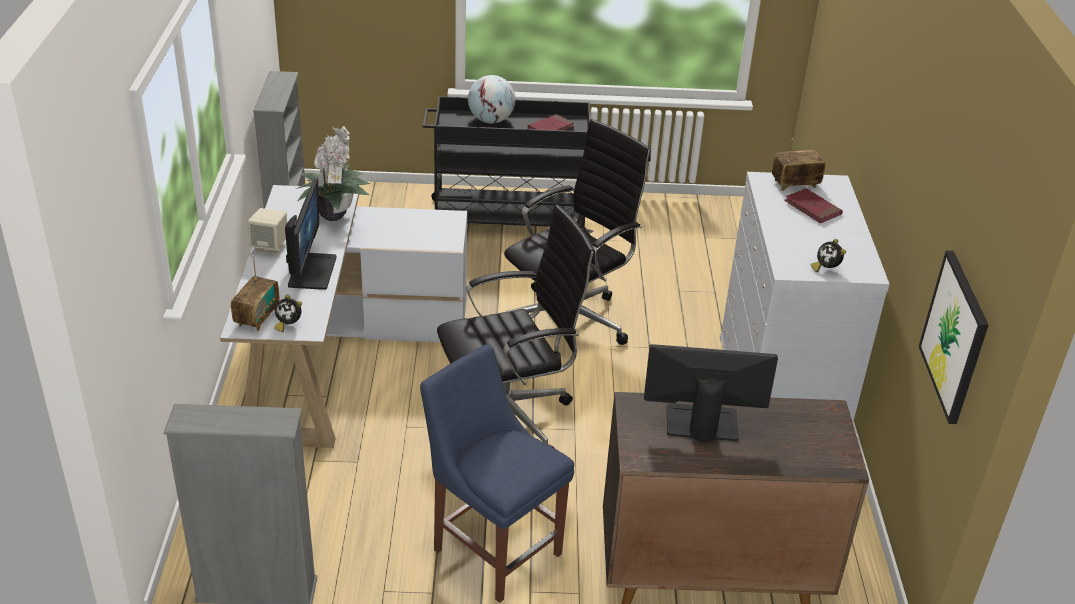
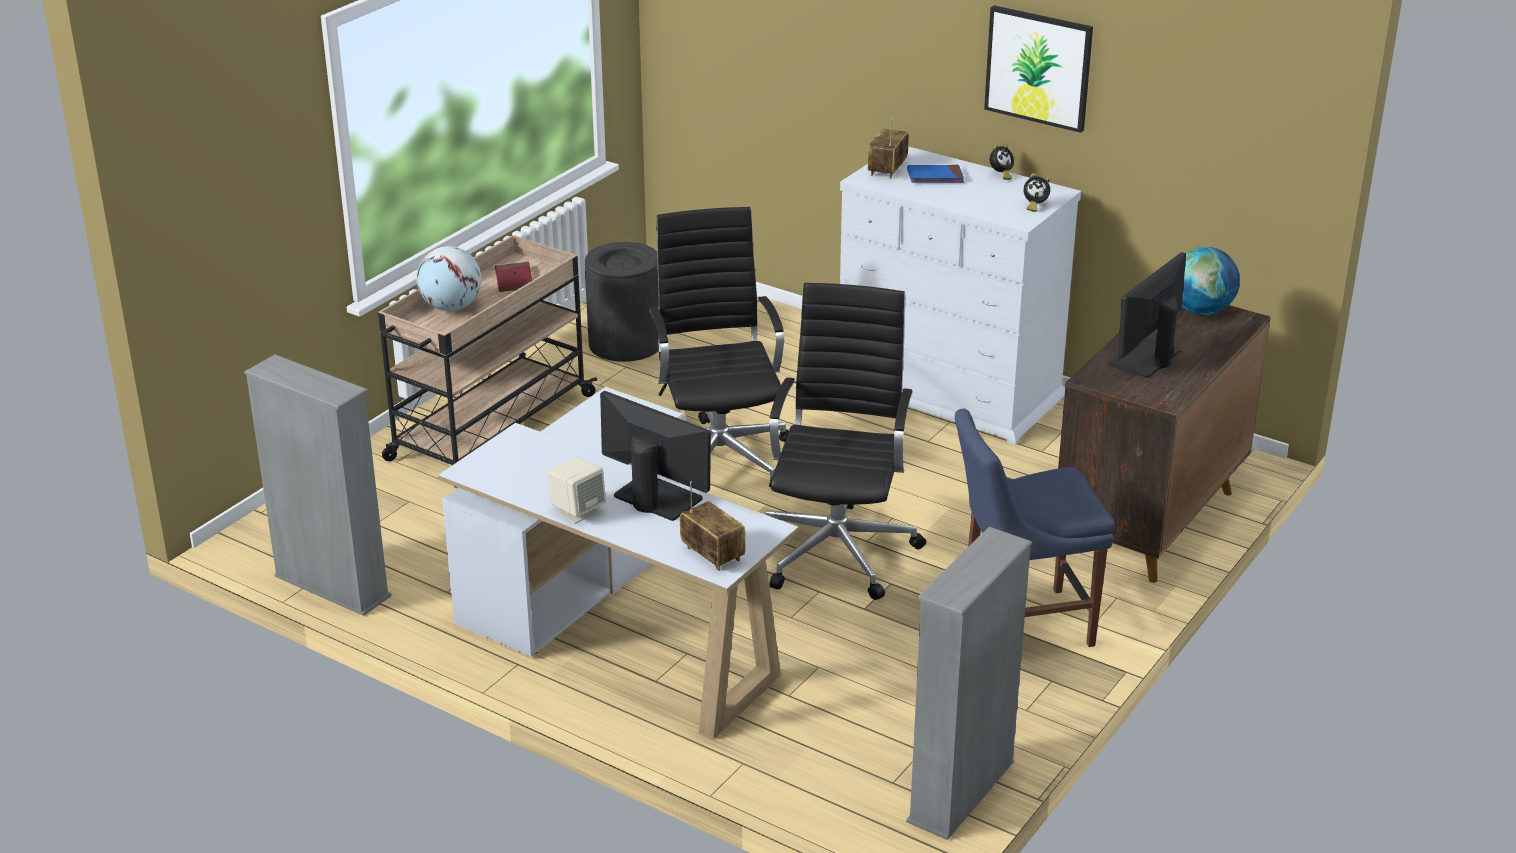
camera: 55 degrees left, 5 degrees down
(288, 324) = (747, 539): alarm clock -> alarm clock (1000, 175)
(334, 214) = (554, 452): potted plant -> none
(507, 220) = (489, 428): black cart -> beige cart
(666, 230) = (625, 343): none -> black trash can
(812, 208) = (935, 177): red book -> blue book
(826, 432) = (1201, 311): none -> globe
(955, 336) = (1234, 173): picture -> picture (1038, 67)

